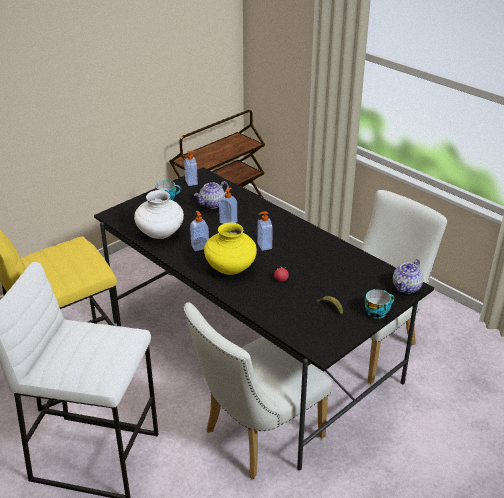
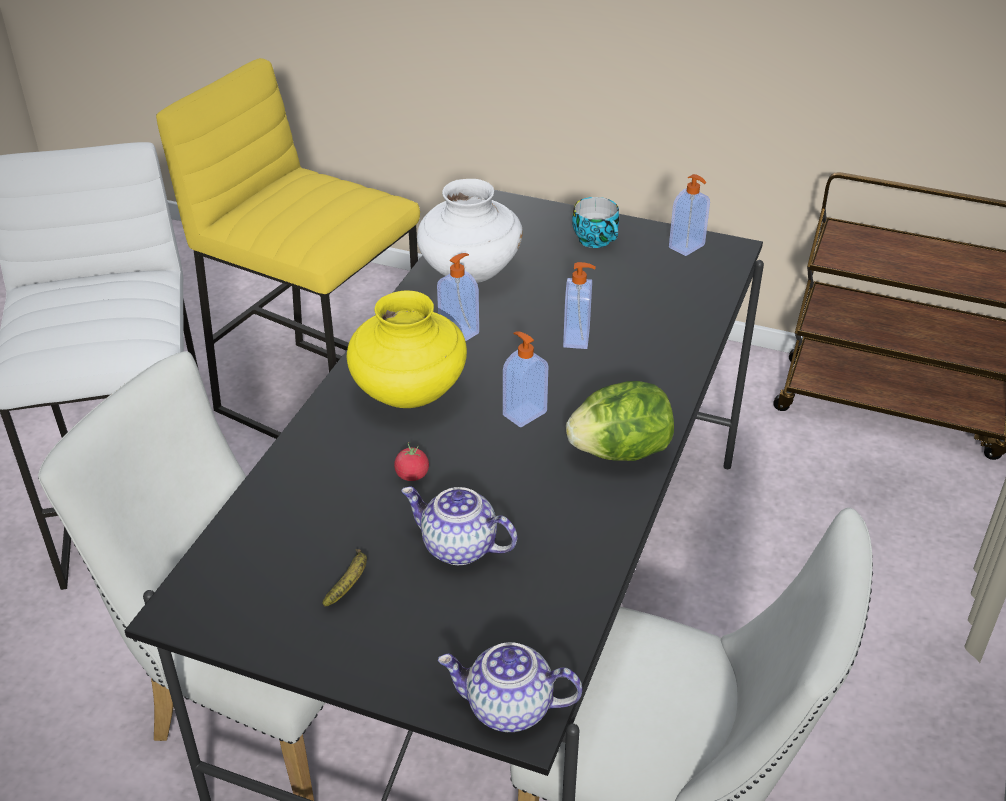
camera: 65 degrees right, 5 degrees up
(212, 204) = (627, 297): teapot -> teapot (458, 547)
(300, 232) = (620, 451): none -> lettuce
(377, 312) = (371, 672): cup -> none

